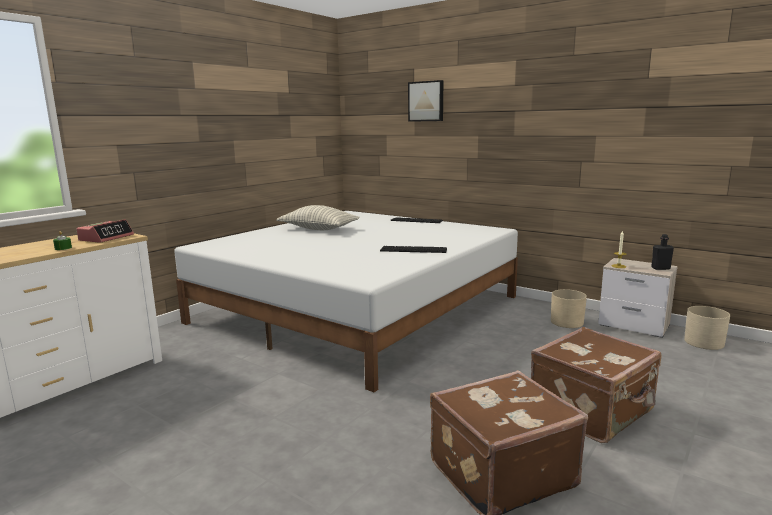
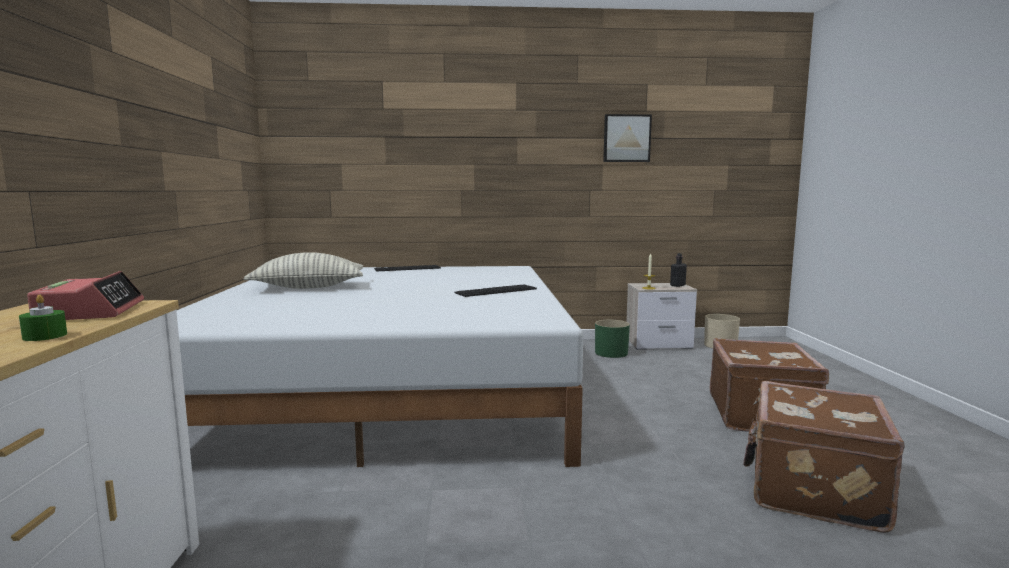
camera: 40 degrees left, 5 degrees down
(426, 101) = (403, 122): picture -> picture (626, 138)
(567, 322) = (611, 353): beige planter -> green planter

